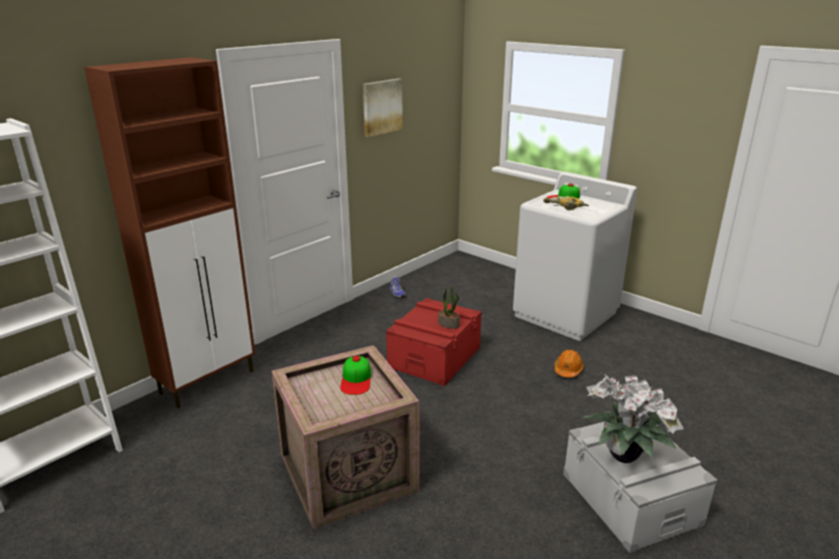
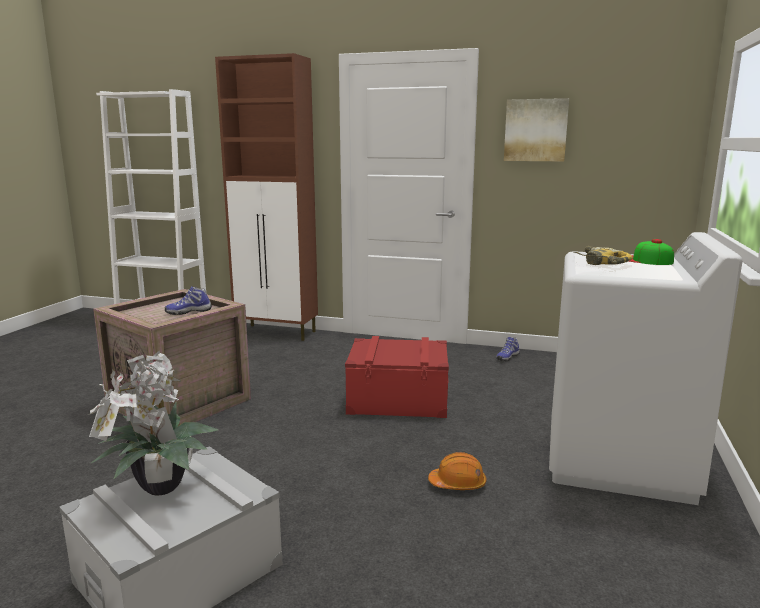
camera: 65 degrees right, 10 degrees down
(356, 379) = (188, 312): cap -> shoe
(449, 324) = (397, 357): potted plant -> none

